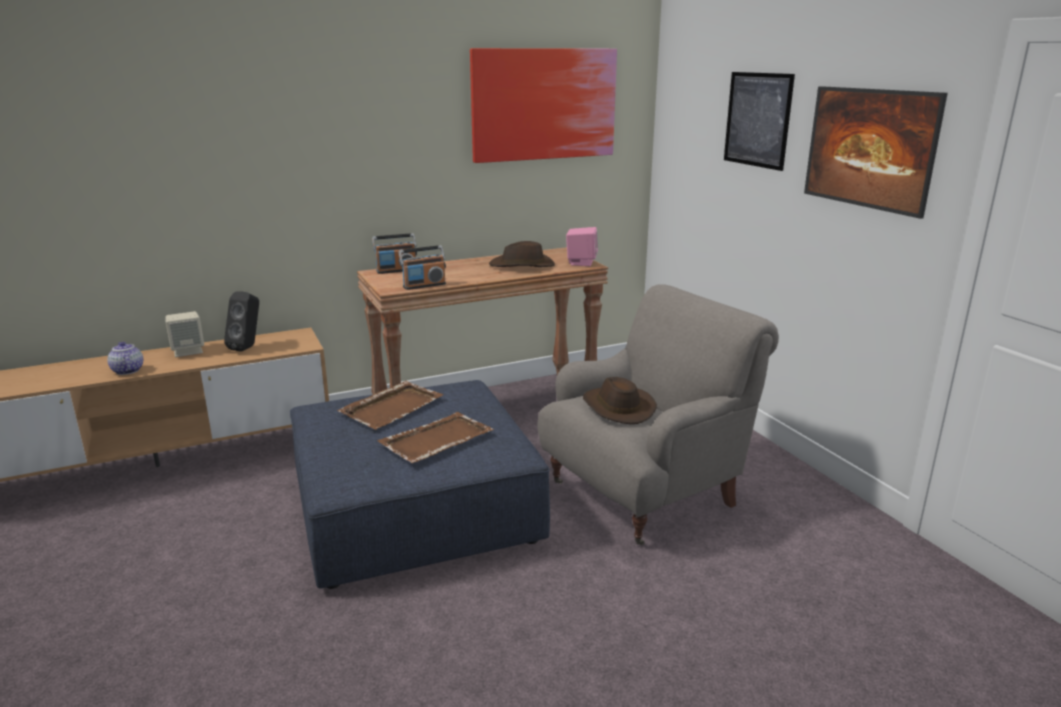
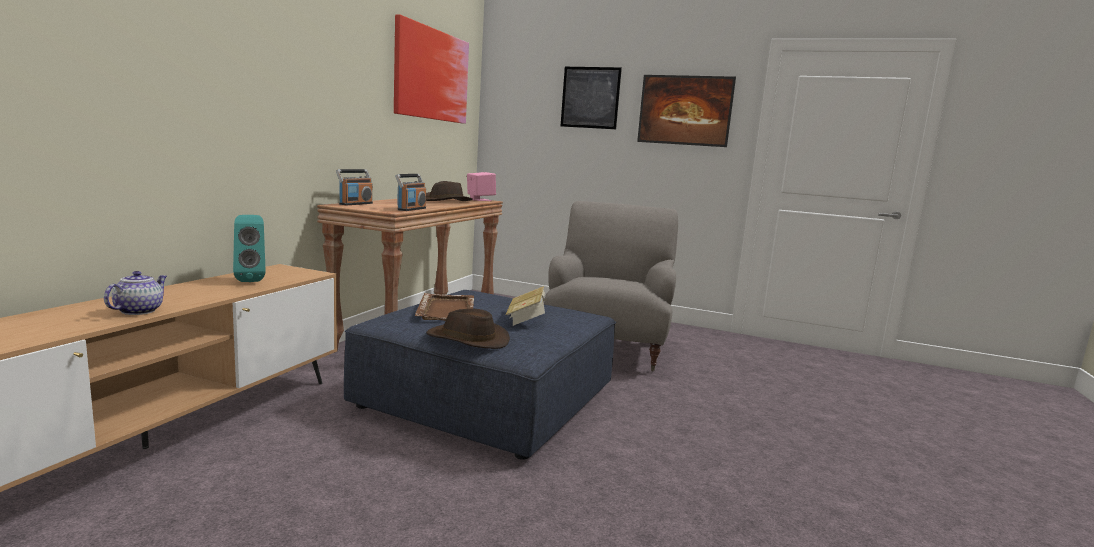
camera: 45 degrees left, 10 degrees down
(127, 370) = (139, 311): teapot -> teapot turned 90 degrees clockwise
(188, 351) = (180, 290): beige speaker -> none
(248, 347) = (251, 280): black speaker -> turquoise speaker
(435, 440) = (526, 319): brown tray -> book
(617, 407) = (610, 279): brown hat -> brown hat (467, 340)

